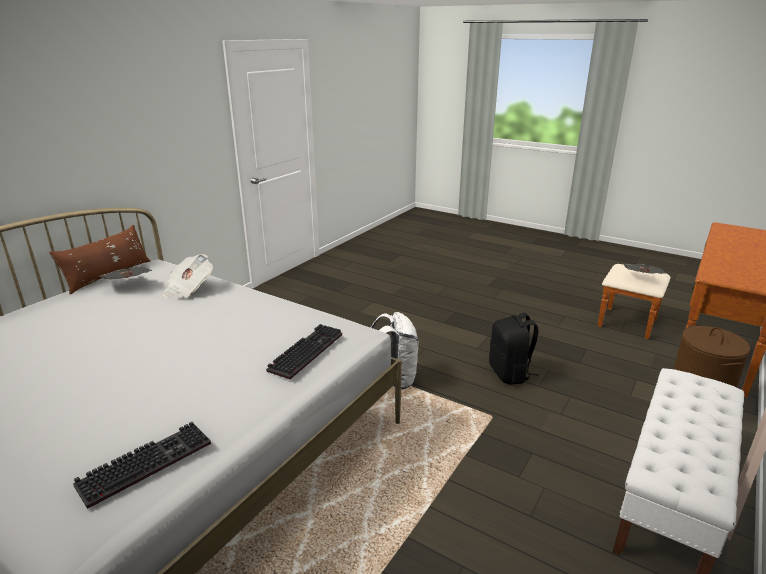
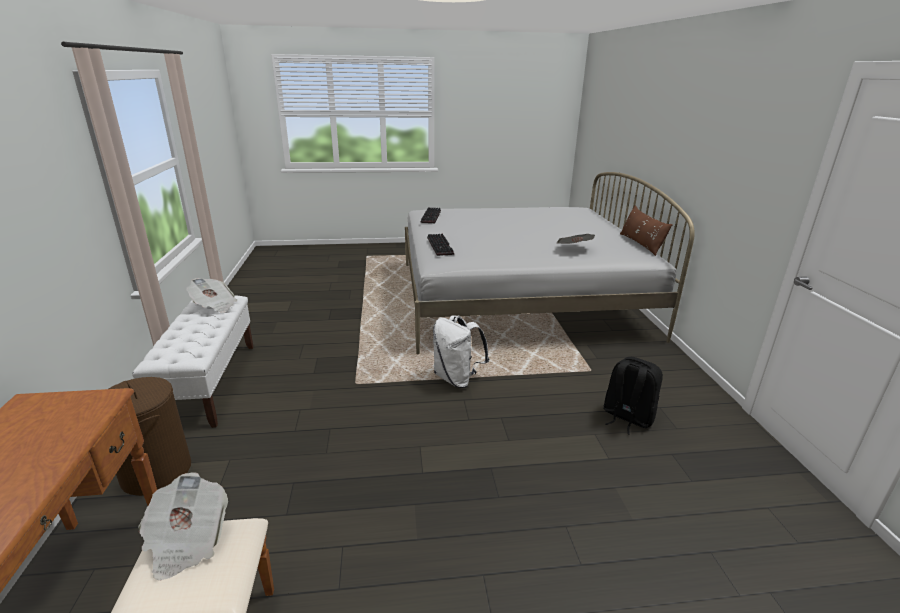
camera: 140 degrees right, 0 degrees up
(129, 285) = (608, 242): newspaper -> newspaper (214, 305)
(510, 374) = (364, 429): black backpack -> black backpack (626, 417)

